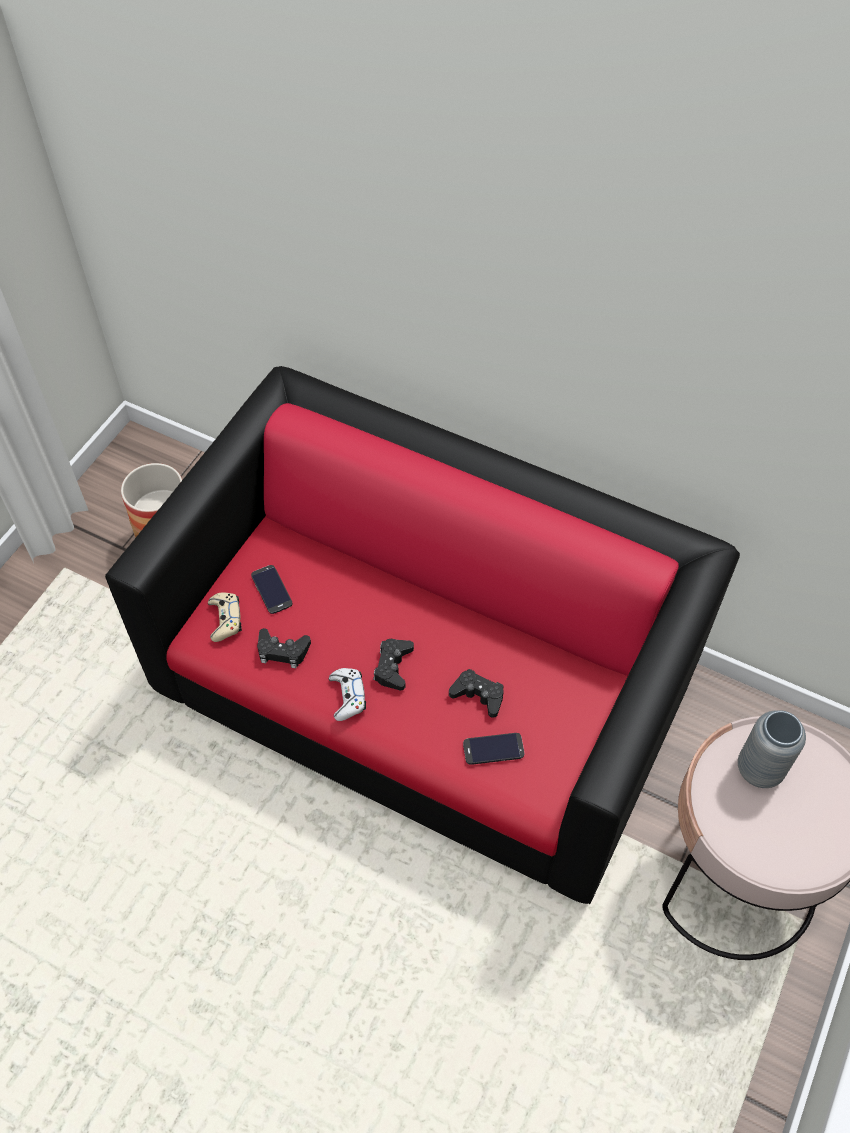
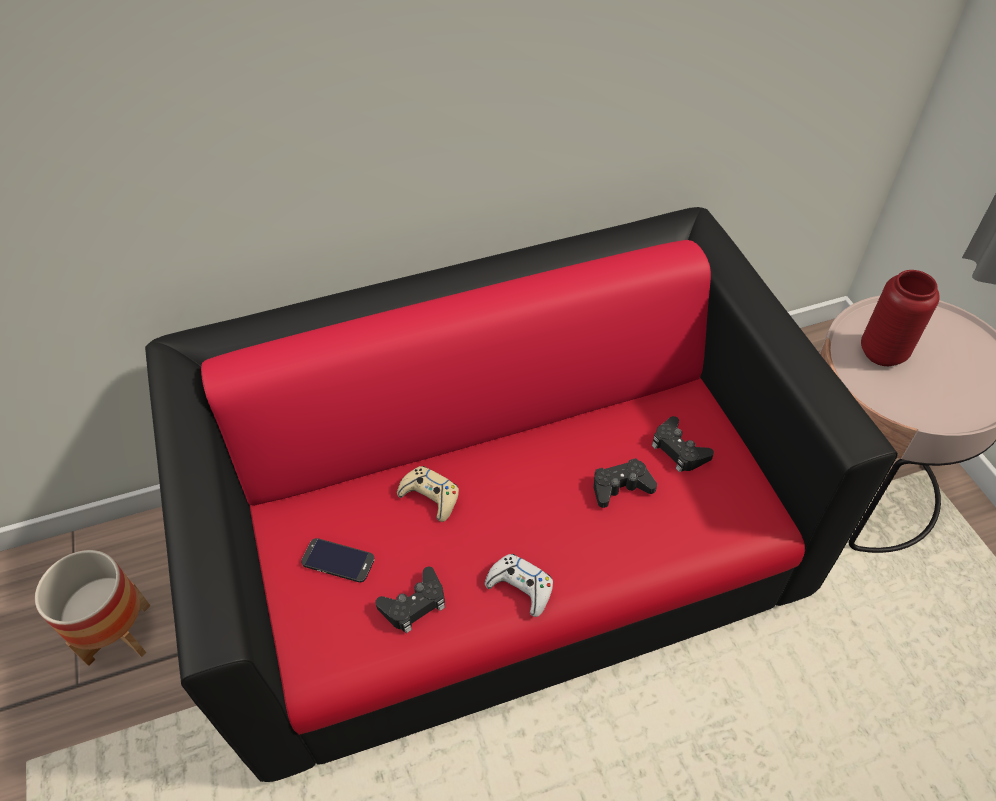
camera: 45 degrees left, 5 degrees down
(225, 619) = (323, 628): beige game controller -> beige game controller (430, 497)
(393, 666) = (527, 527): black game controller -> black game controller (679, 449)
(493, 749) = (683, 517): phone -> none
(759, 770) = (882, 353): grey vase -> red vase

